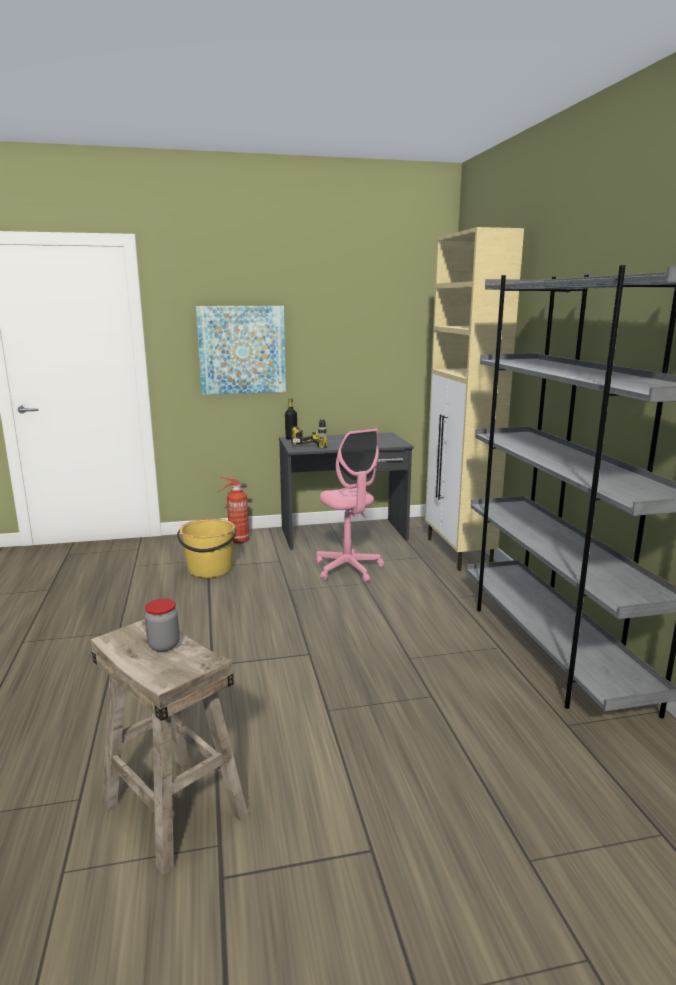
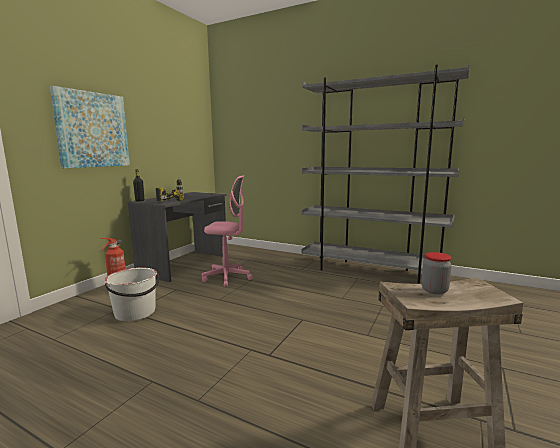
camera: 50 degrees left, 5 degrees down
(210, 569) = (135, 313): yellow bucket -> white bucket
(458, 553) = (262, 253): beige cabinet -> none

